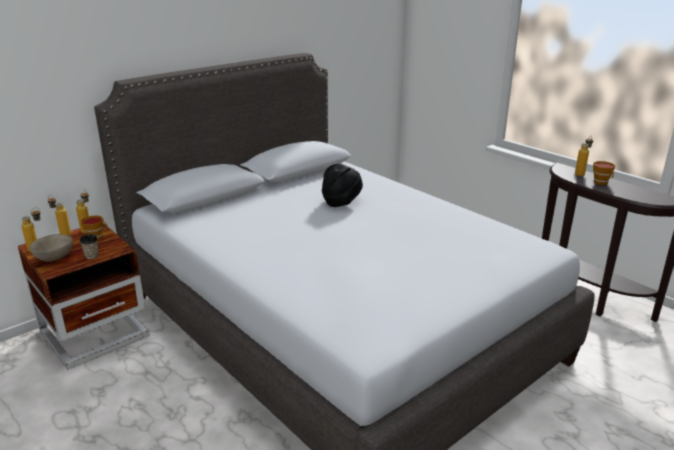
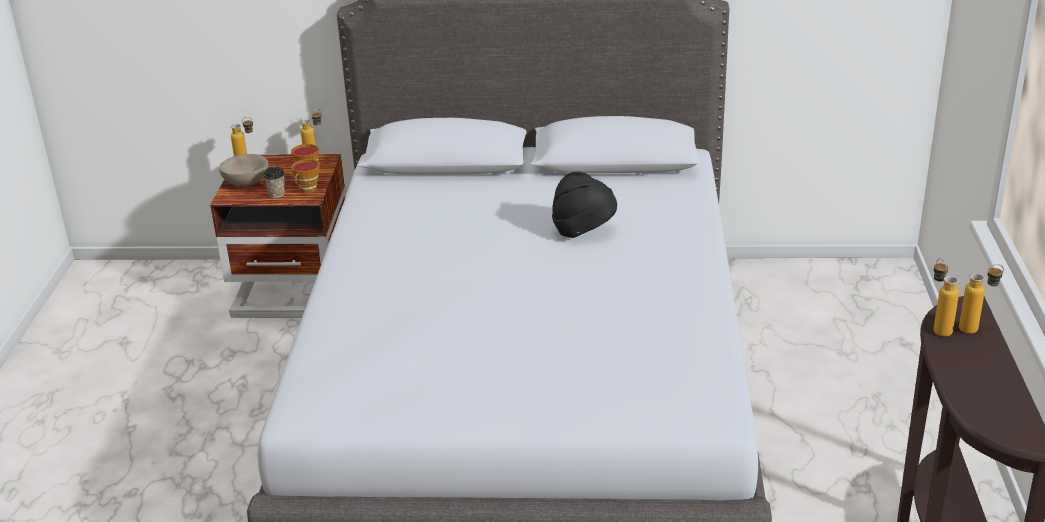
camera: 45 degrees right, 5 degrees up
(62, 234) = (288, 156): bottle -> bottle (938, 328)
(602, 183) = (971, 358): cup -> cup (307, 190)

